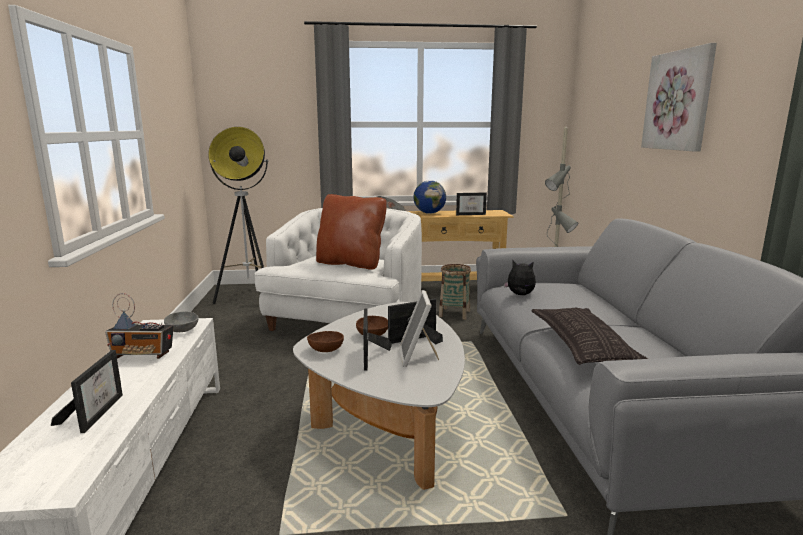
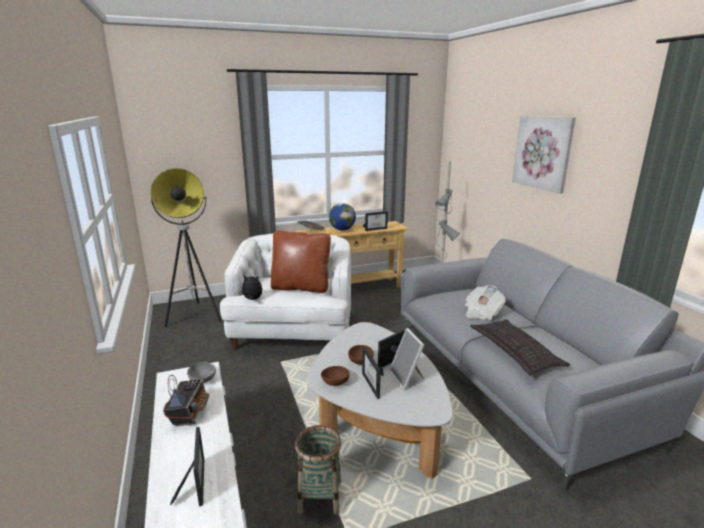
camera: 15 degrees left, 5 degrees up
(143, 355) = (189, 413): radio -> radio turned 75 degrees counterclockwise
(454, 313) = (375, 312): basket -> basket (319, 496)
(520, 295) = (446, 307): plush toy -> plush toy (252, 299)
(563, 303) = (481, 312): none -> newspaper

